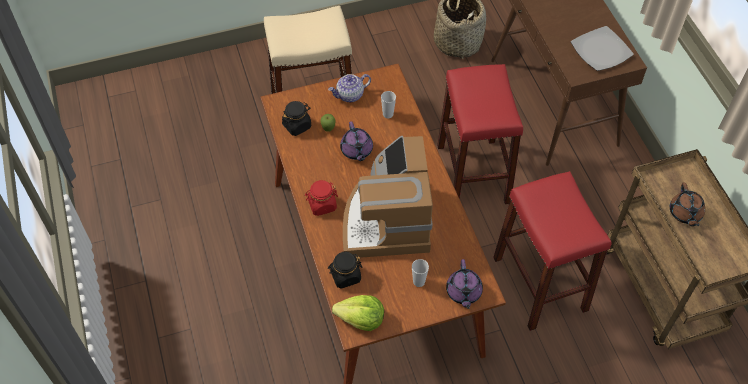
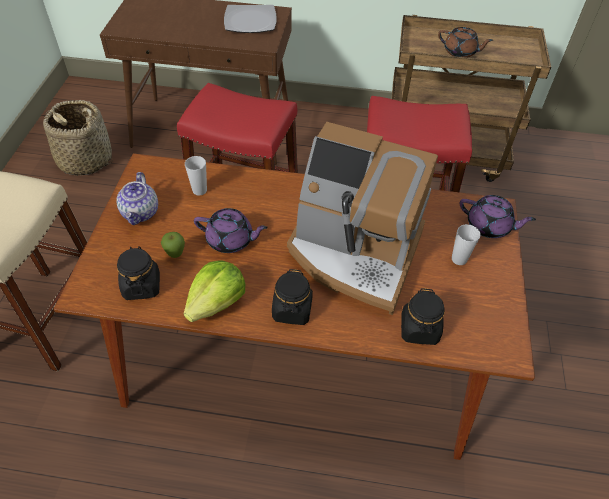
camera: 65 degrees left, 5 degrees down
(322, 205) = (292, 310): red jar -> black jar
(361, 319) = (493, 339): lettuce -> lettuce (217, 302)

